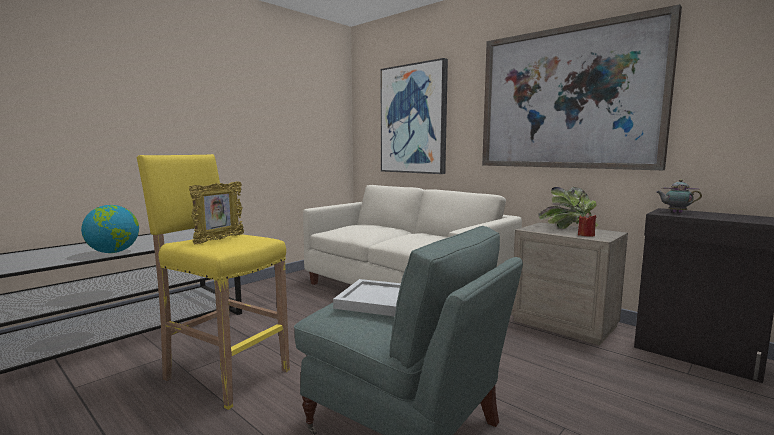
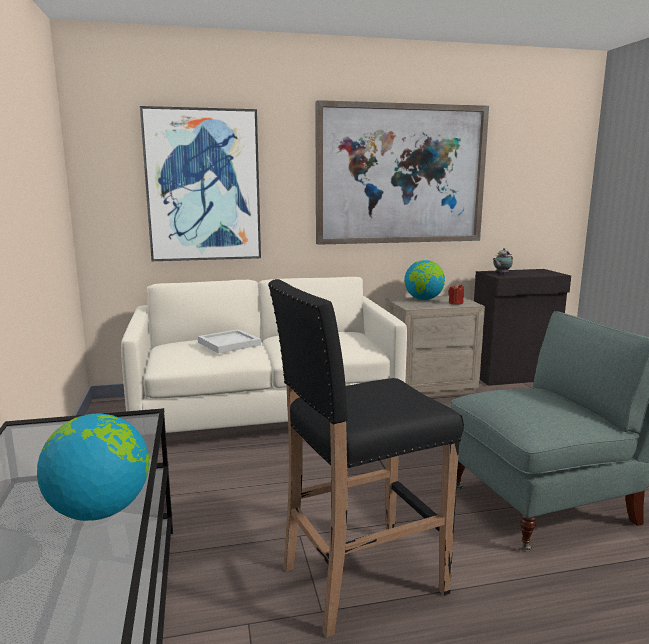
camera: 55 degrees left, 5 degrees up
(219, 239) = (368, 400): picture frame -> none
(225, 374) = (359, 580): yellow stool -> black stool
(378, 300) = (531, 400): white tray -> white tray (229, 343)
(568, 228) = (423, 299): potted plant -> globe

